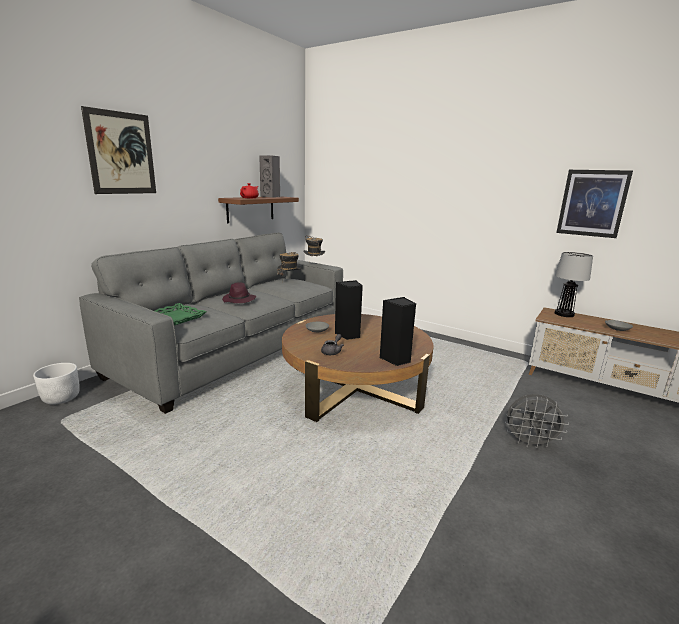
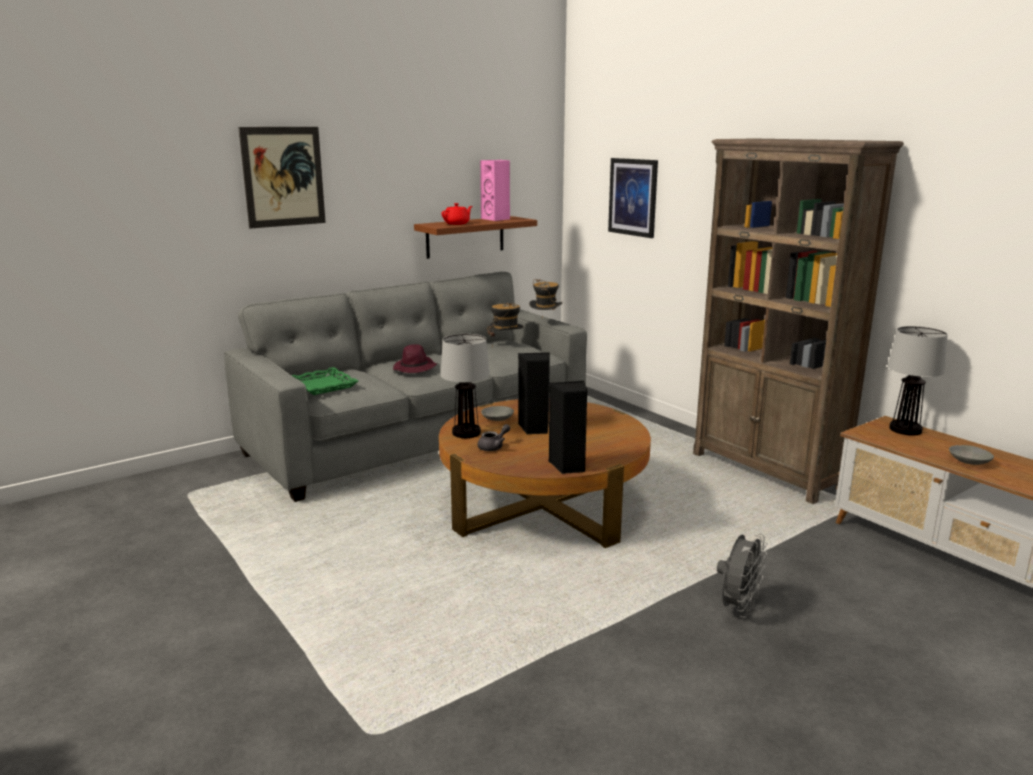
camera: 20 degrees right, 0 degrees up
(61, 398) = (196, 470): white planter -> none
(271, 197) = (496, 219): grey speaker -> pink speaker
(304, 343) = (466, 433): none -> table lamp
(467, 347) = (767, 471): none -> brown bookcase
(530, 443) = (738, 608): grey fan -> grey fan turned 90 degrees counterclockwise
(592, 203) = (957, 247): picture -> picture (633, 197)

